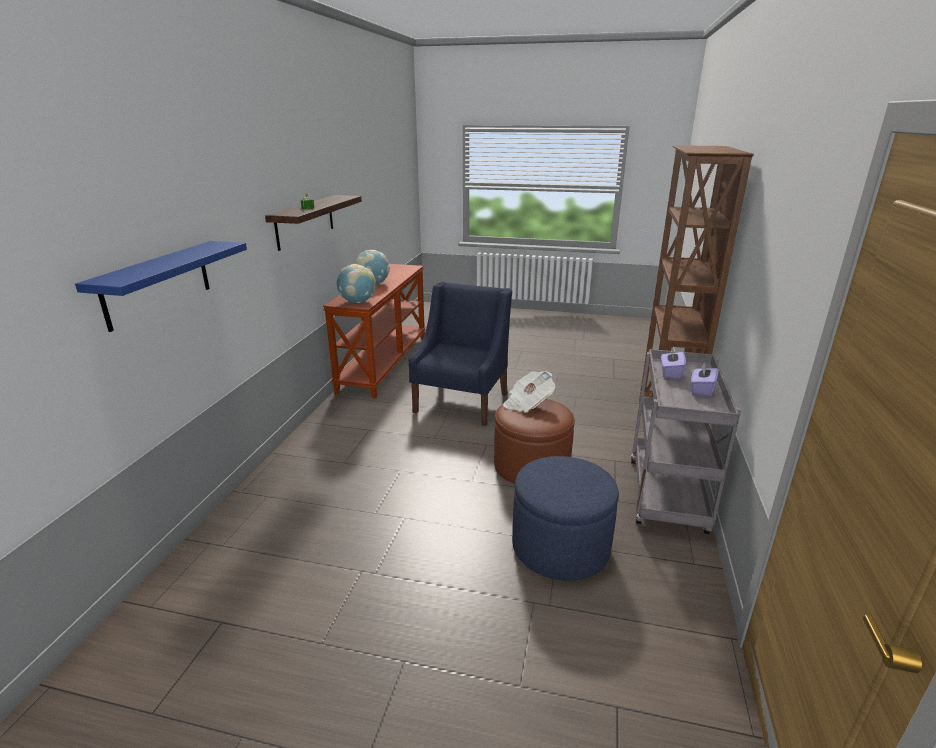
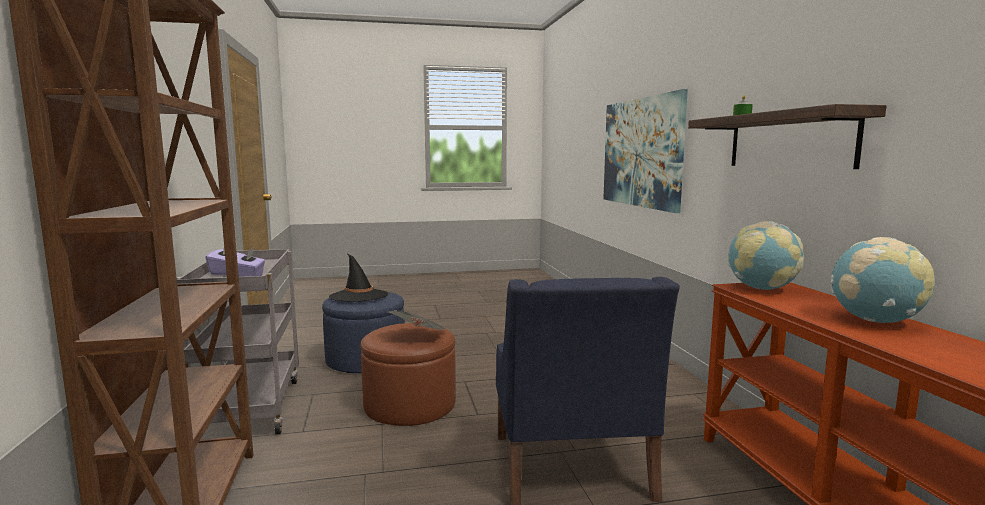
camera: 155 degrees right, 15 degrees down
(158, 283) = (641, 152): blue shelf -> picture
(572, 485) = (359, 296): none -> black hat

